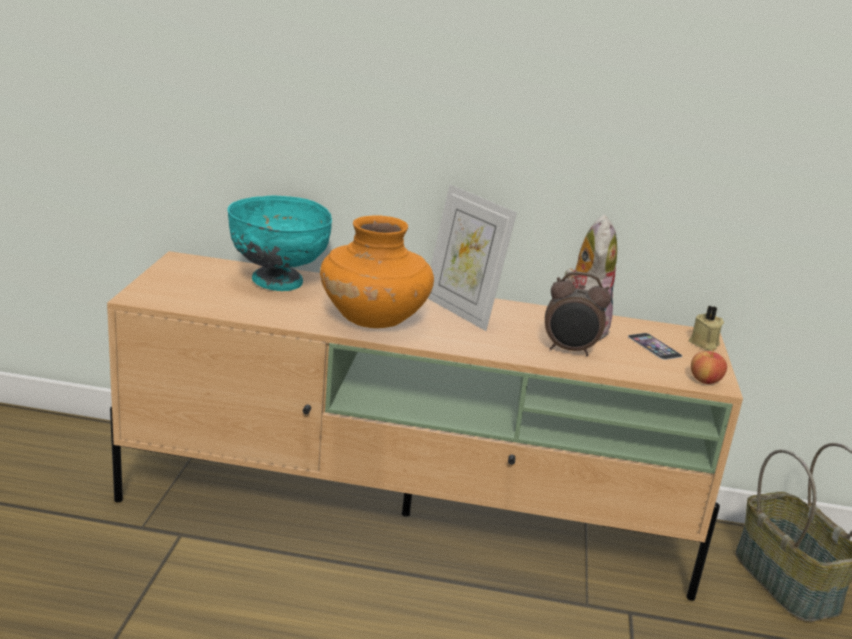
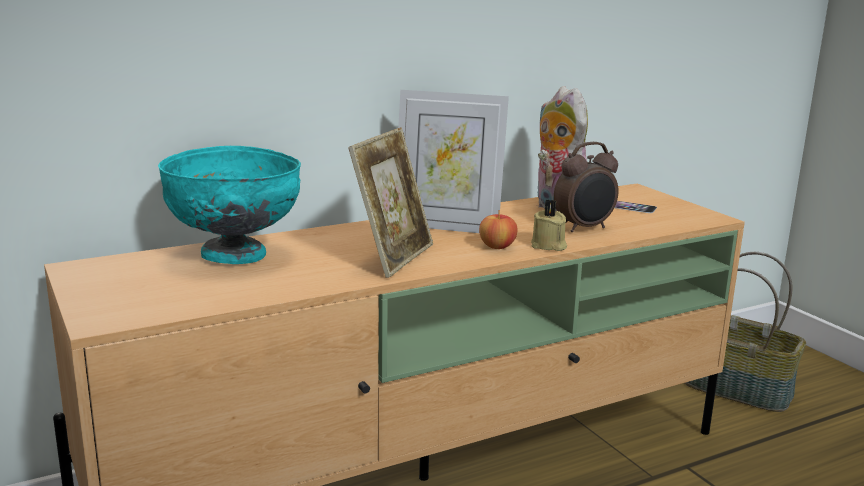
camera: 35 degrees left, 5 degrees down
(373, 320) = (393, 257): orange vase -> picture frame
(704, 344) = (649, 194): beige candle -> beige candle (548, 246)
(705, 380) = (702, 218): apple -> apple (497, 246)

